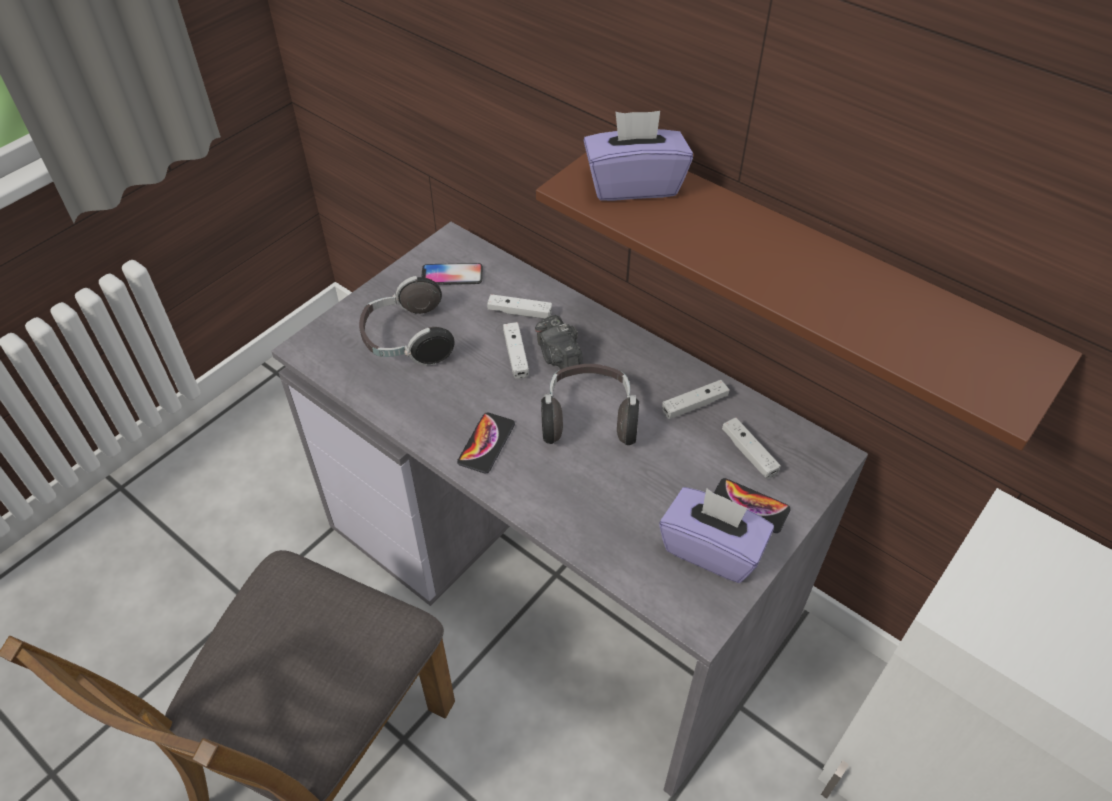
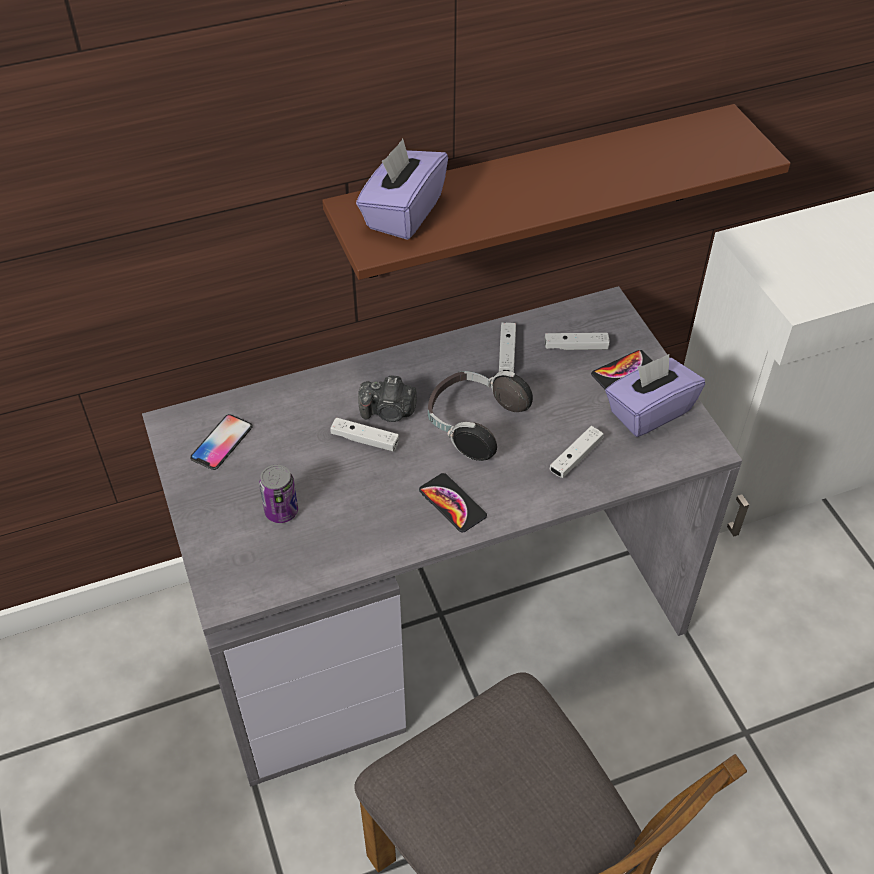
camera: 60 degrees left, 0 degrees up
(407, 340) = (281, 511): headphones -> can
(519, 312) = (314, 415): white game controller -> white game controller (576, 457)

